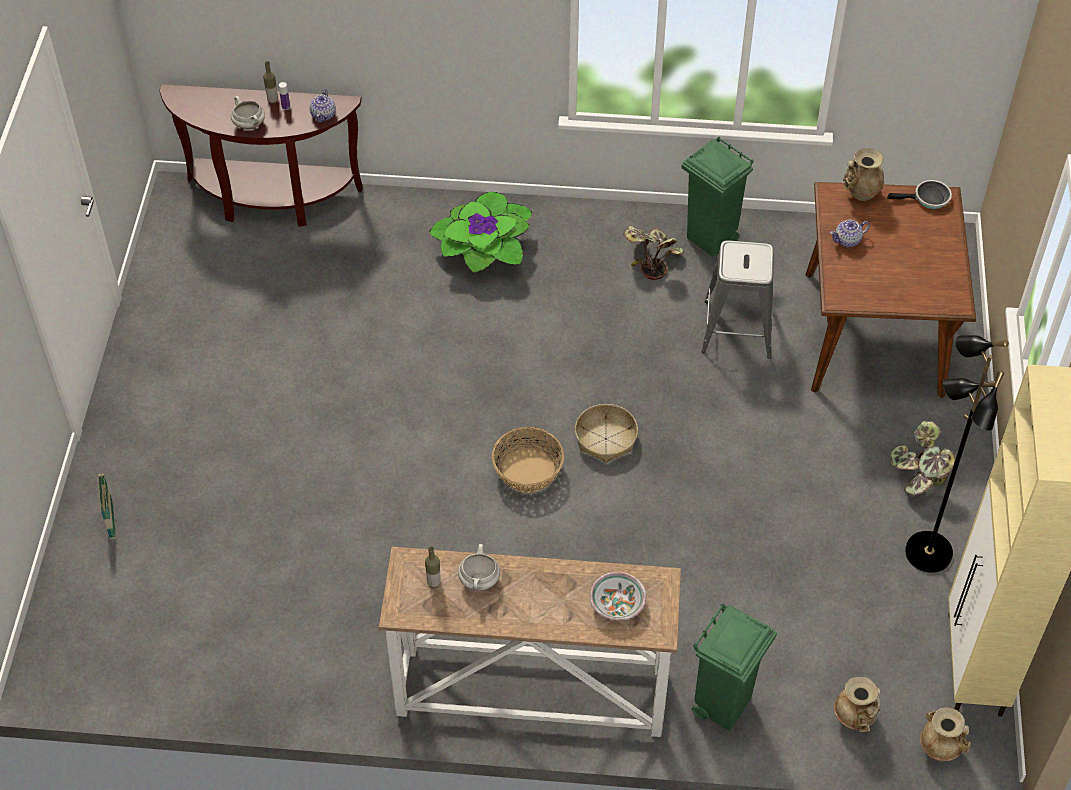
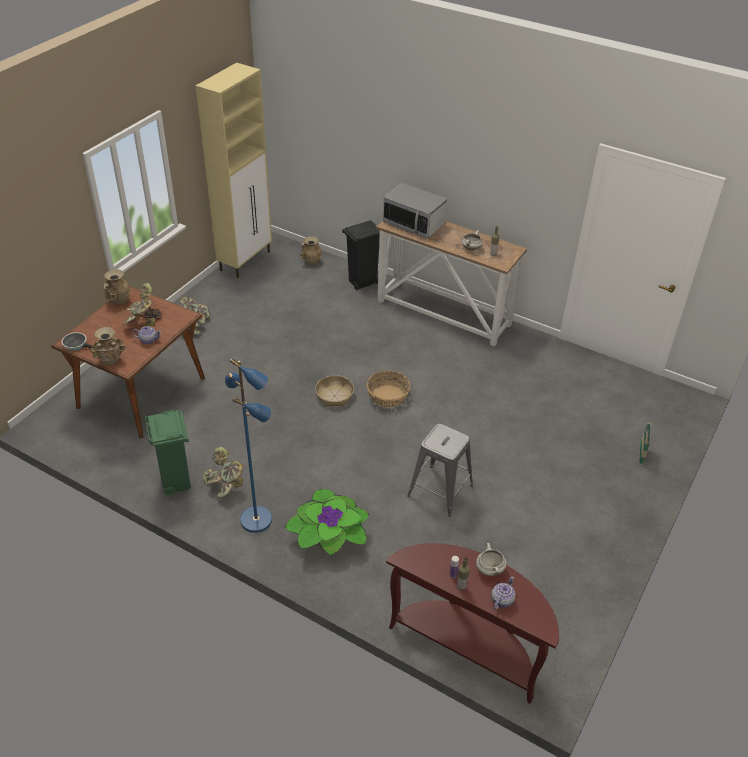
camera: 155 degrees left, 10 degrees down
(323, 115) = (425, 554): teapot -> teapot (501, 600)
(580, 235) = (257, 519): none -> blue floor lamp
(617, 604) = (414, 224): bowl -> microwave
(723, 704) = (362, 283): green trash can -> black trash can
(737, 329) = (213, 423): grey stool -> grey stool (440, 490)
(888, 266) = (142, 321): none -> potted plant
(926, 553) = (223, 299): black floor lamp -> none
(939, 749) = (287, 245): beige vase -> beige vase (118, 301)

